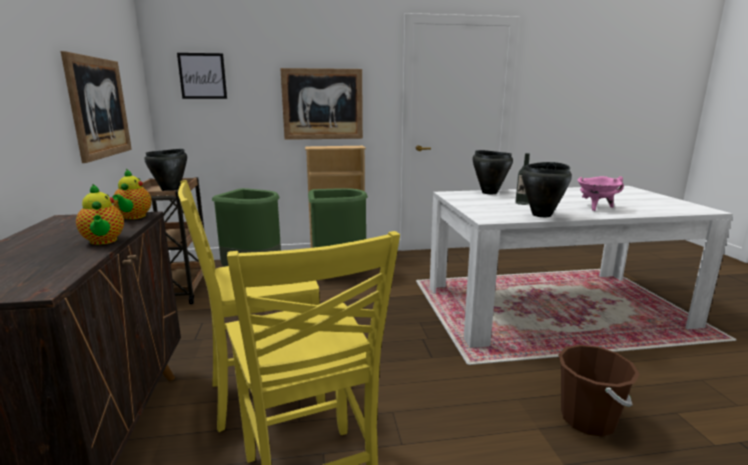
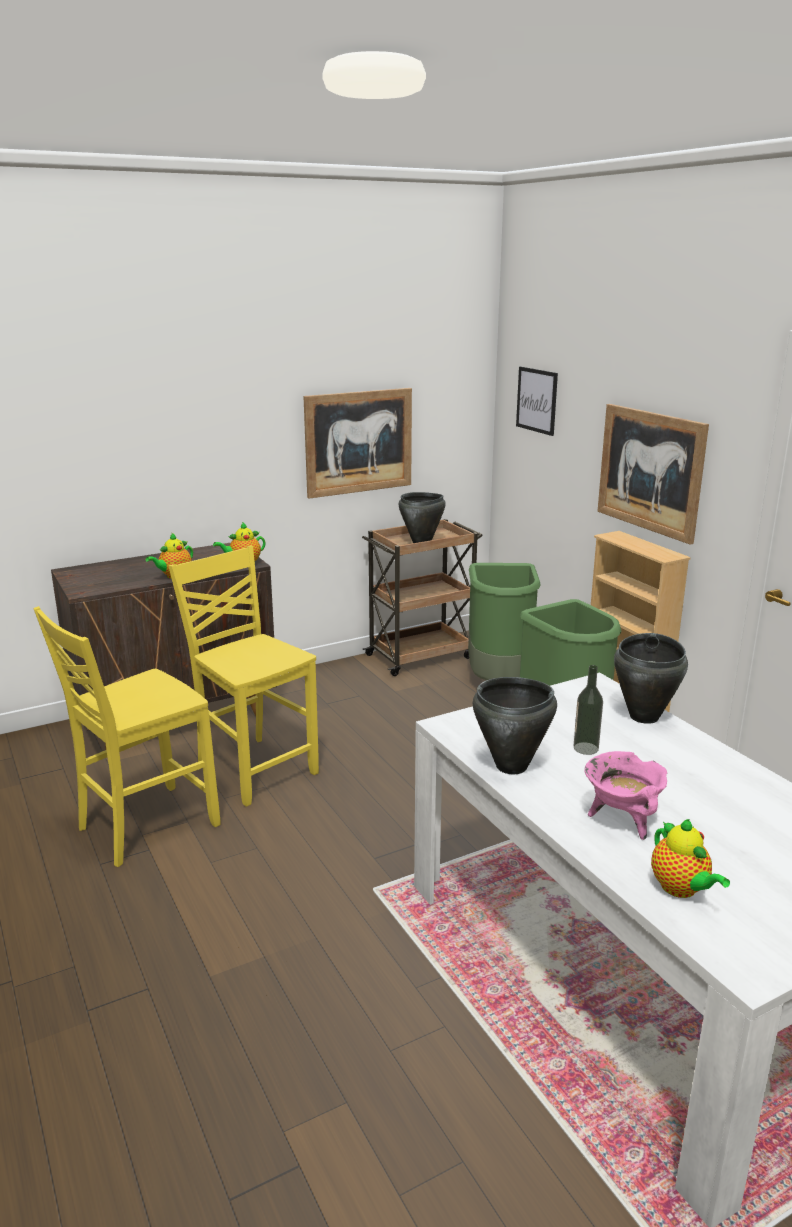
camera: 70 degrees right, 5 degrees up
(588, 419) = (295, 1001): brown bucket -> none
(652, 209) = (681, 889): none -> teapot

